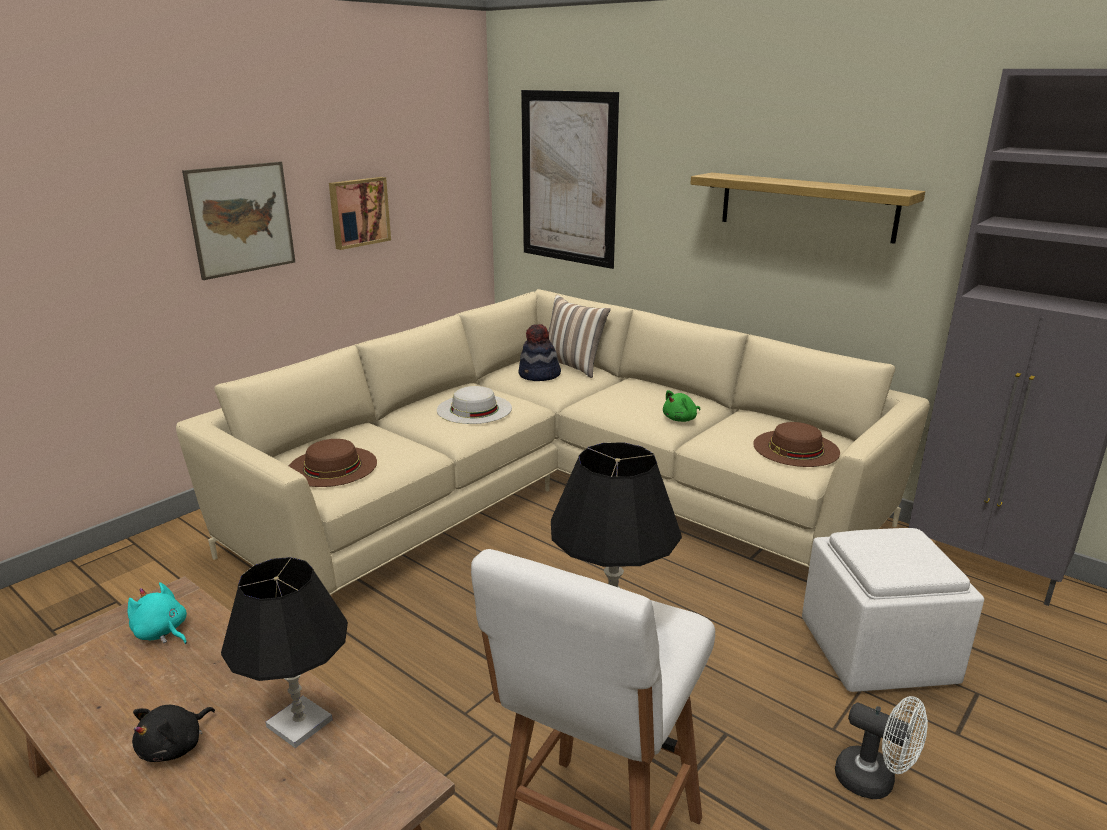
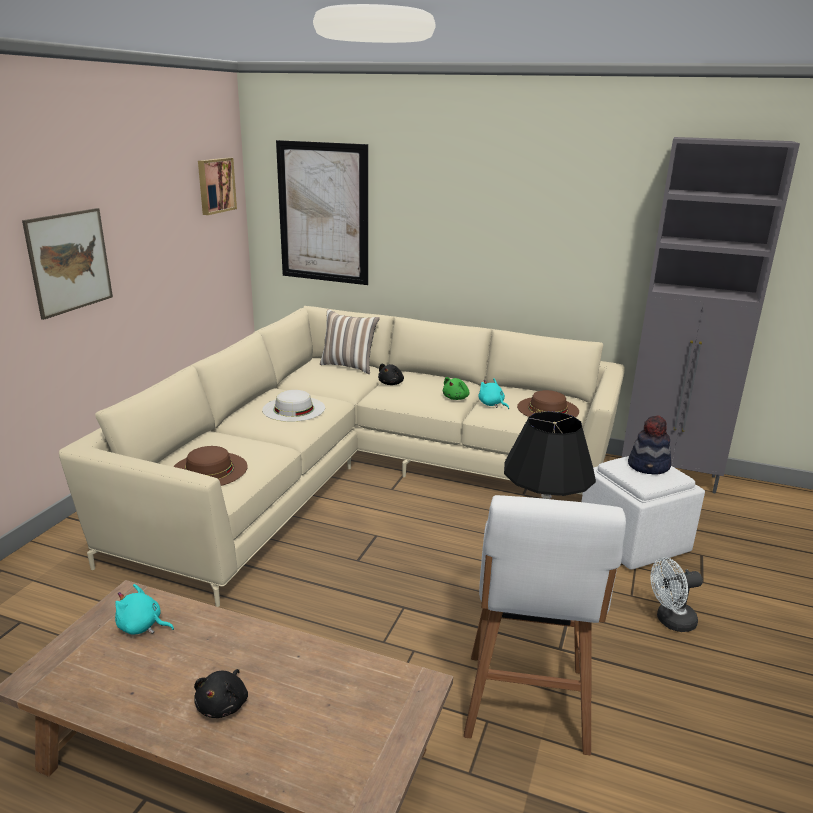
camera: 20 degrees left, 0 degrees up
(300, 723) = (312, 664): black table lamp -> none
(358, 212) = (156, 249): picture -> picture (215, 185)
(539, 375) = (327, 376): hat -> hat (649, 466)
(611, 392) = (391, 383): none -> black plush toy
(722, 432) = (492, 404): none -> turquoise plush toy
(806, 206) = (527, 231): shelf -> none
(874, 781) = (670, 621): white fan -> white fan turned 150 degrees clockwise

